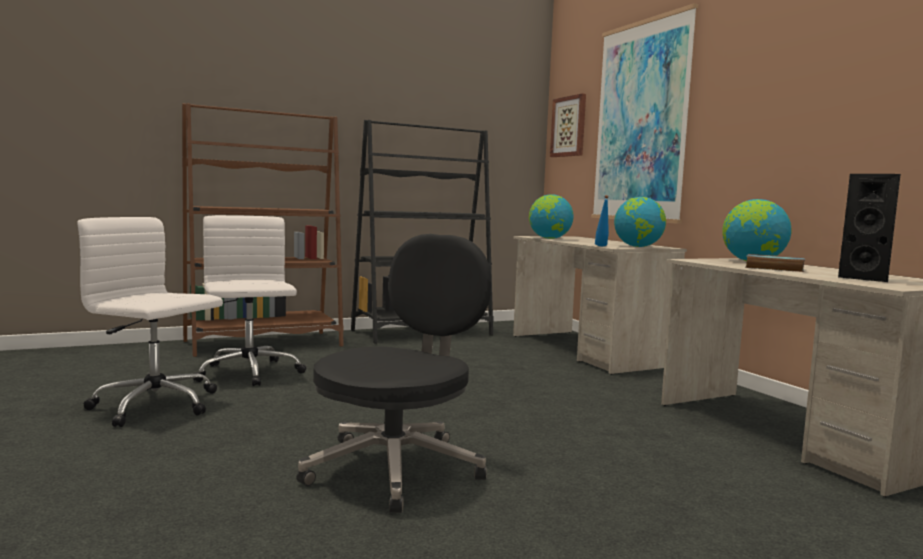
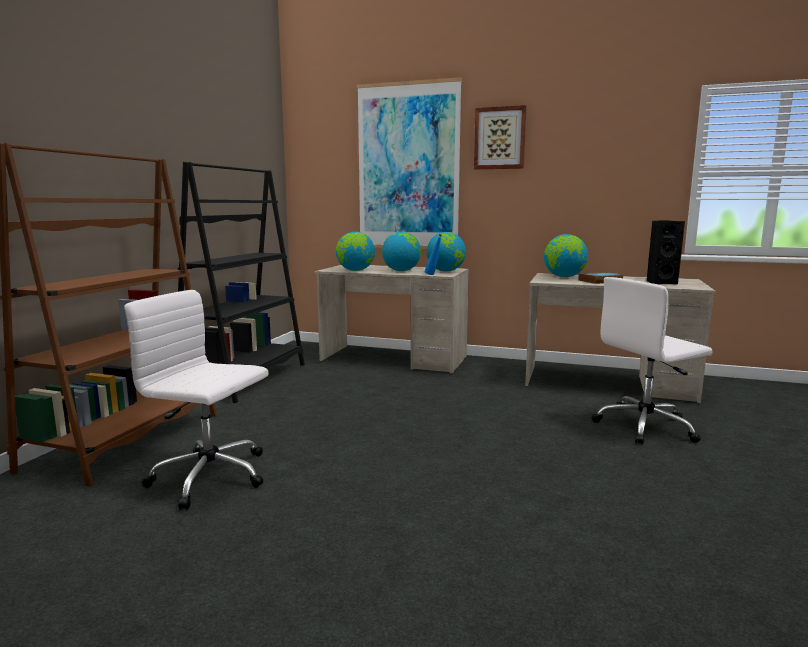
camera: 45 degrees left, 5 degrees up
(157, 406) = (228, 553): white office chair -> white office chair (646, 426)
(397, 468) = (540, 497): black office chair -> none
(569, 126) = (318, 165): picture -> picture (499, 138)
(592, 242) = (401, 271): none -> globe

